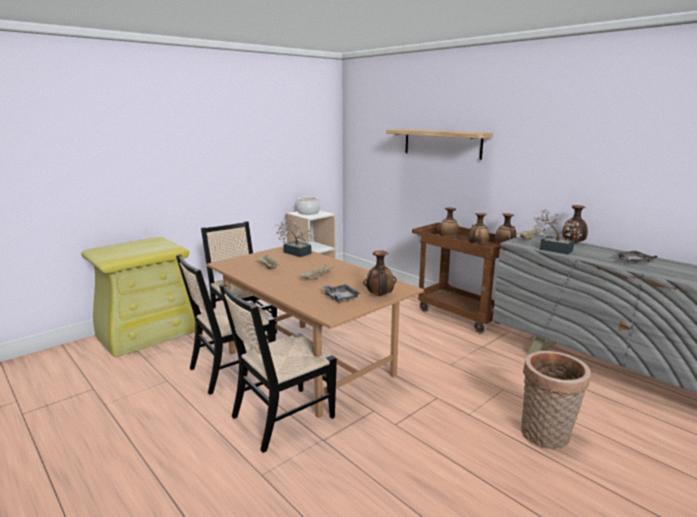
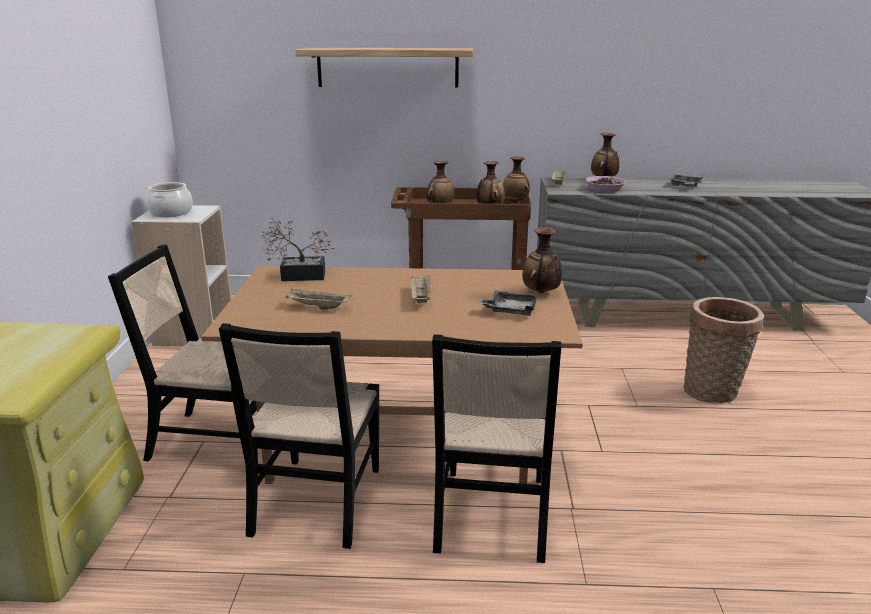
camera: 45 degrees left, 5 degrees up
(552, 249) = (605, 190): potted plant -> bowl

